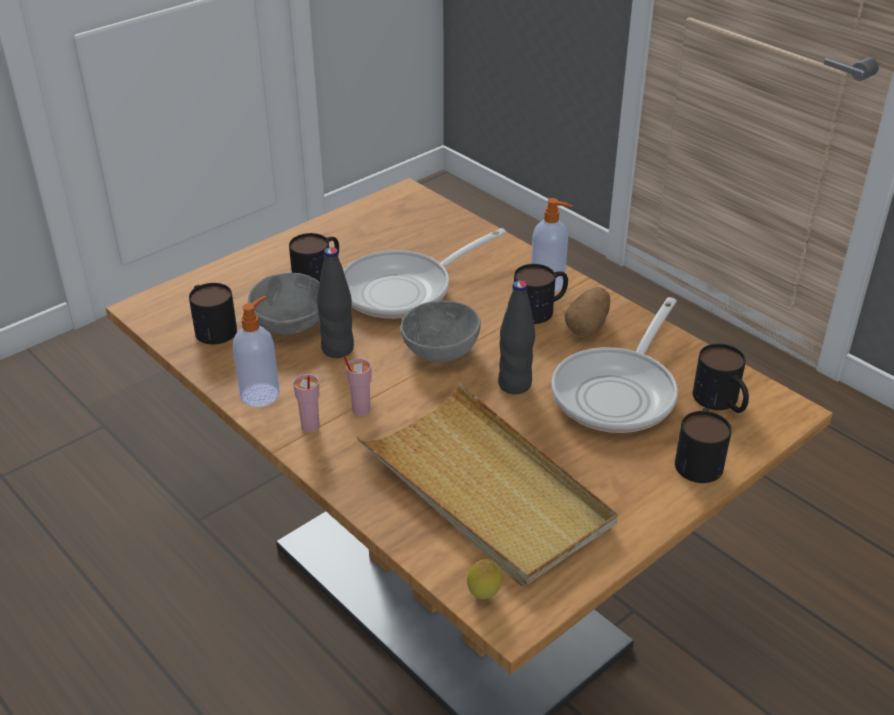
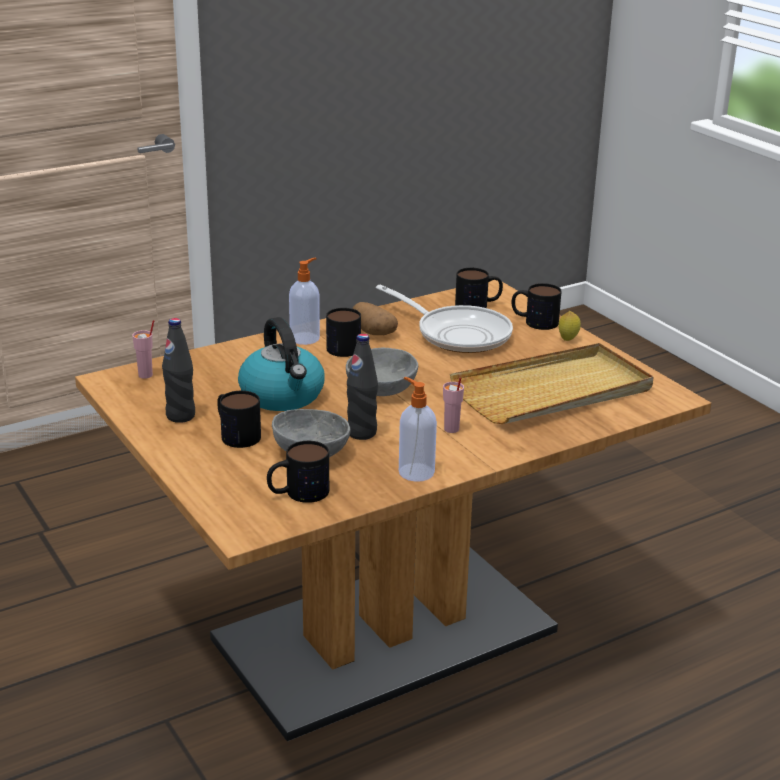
camera: 80 degrees left, 10 degrees down
(310, 427) = (467, 452): pink cup -> pink cup (146, 375)
(405, 290) = (283, 396): frying pan -> kettle
(484, 596) = (657, 403): lemon -> lemon (568, 339)
(515, 384) = (437, 367): black bottle -> black bottle (180, 416)

